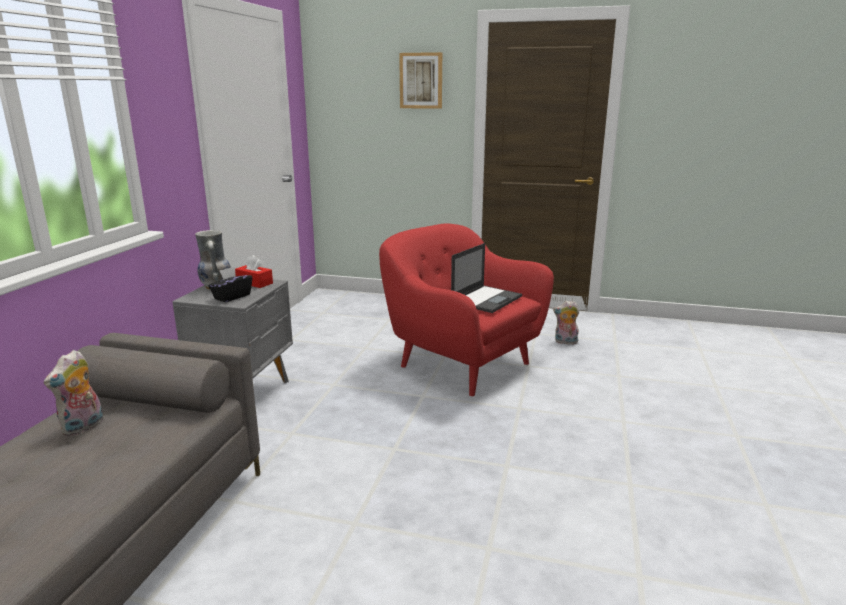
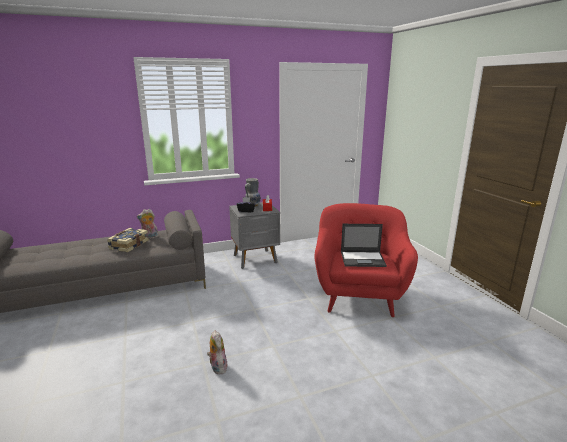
camera: 55 degrees right, 0 degrees up
(76, 462) = (128, 245): none -> book
(421, 80) = (438, 107): picture -> none
(565, 342) = (448, 321): plush toy -> plush toy (217, 367)

